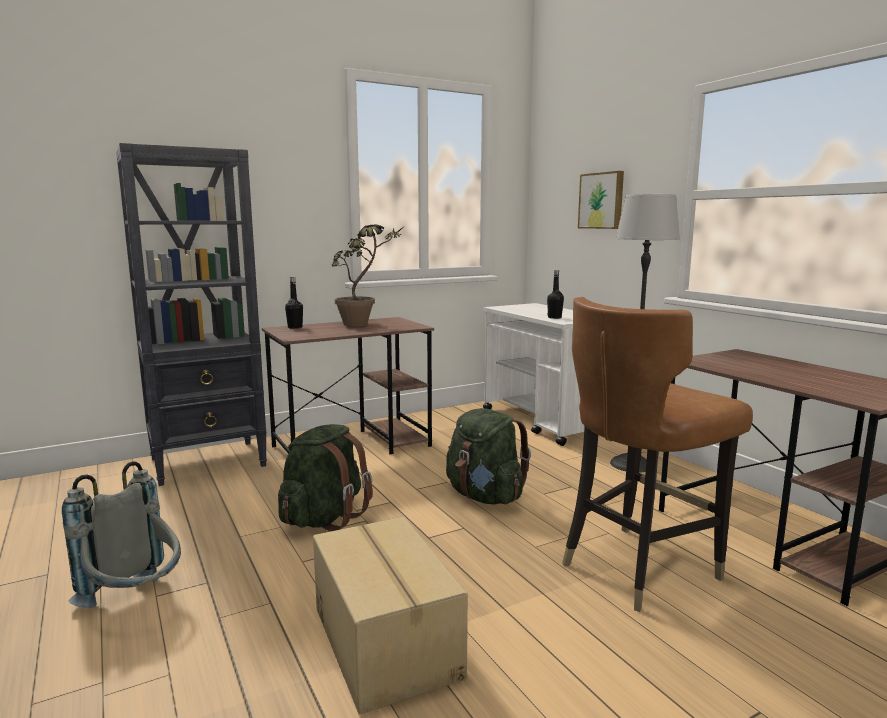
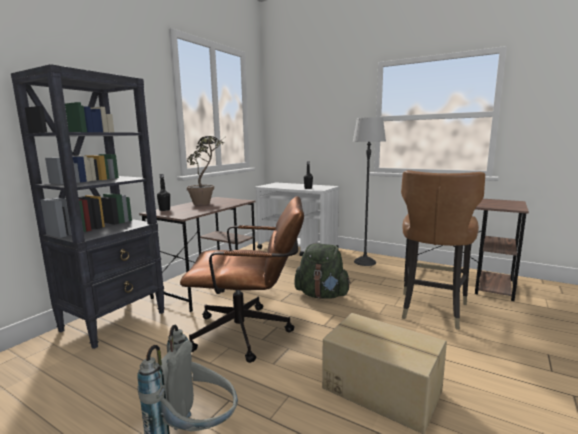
camera: 30 degrees left, 0 degrees up
(324, 518) = (250, 333): green backpack -> brown office chair
(602, 201) = (320, 122): picture -> none

